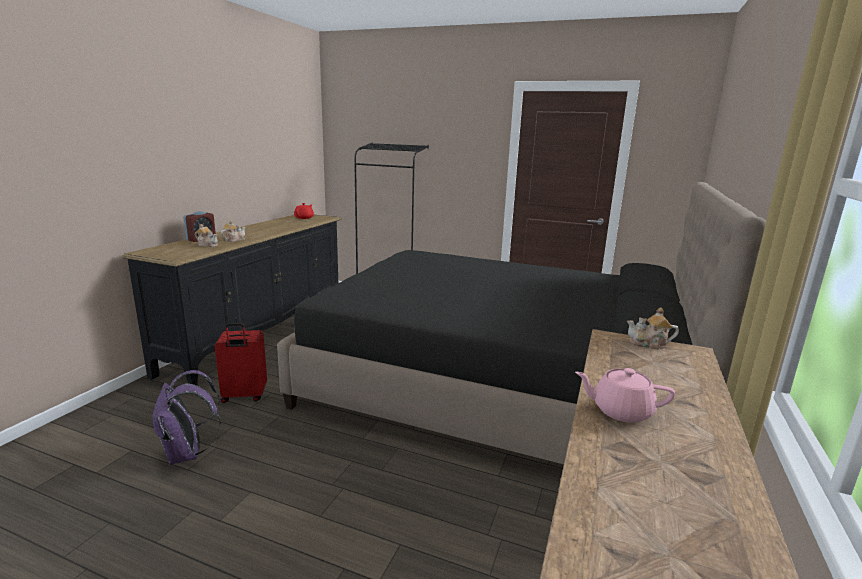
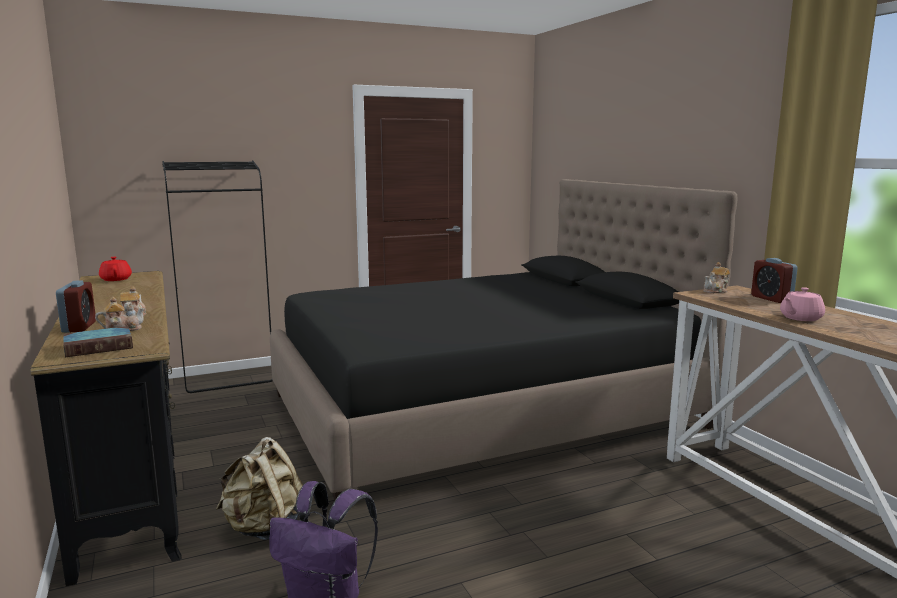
camera: 45 degrees left, 5 degrees down
(170, 251) = (100, 346): none -> book
(244, 396) = (264, 529): red suitcase -> beige backpack
(686, 377) = (771, 299): none -> alarm clock

